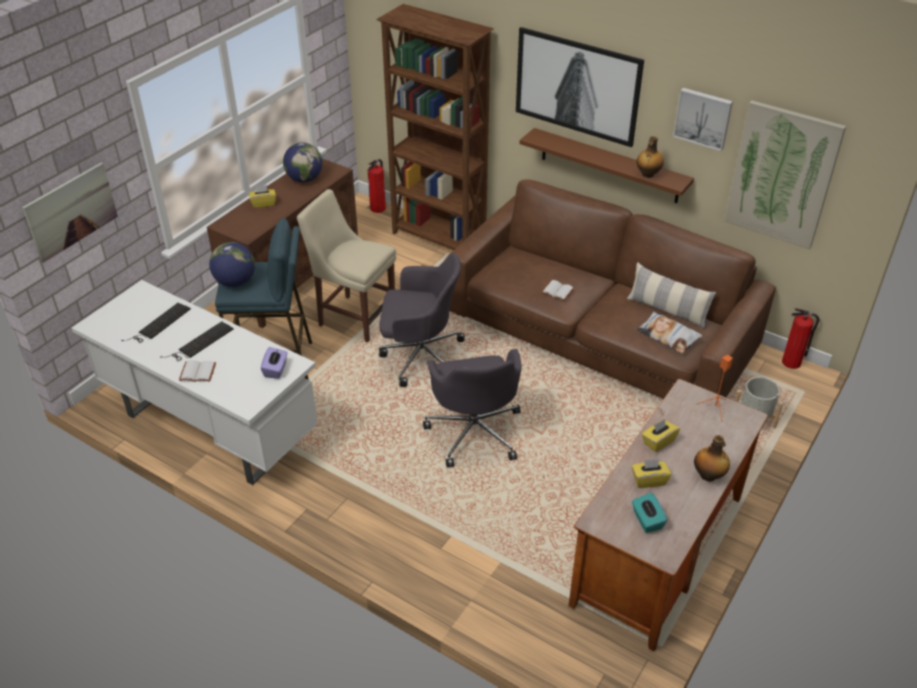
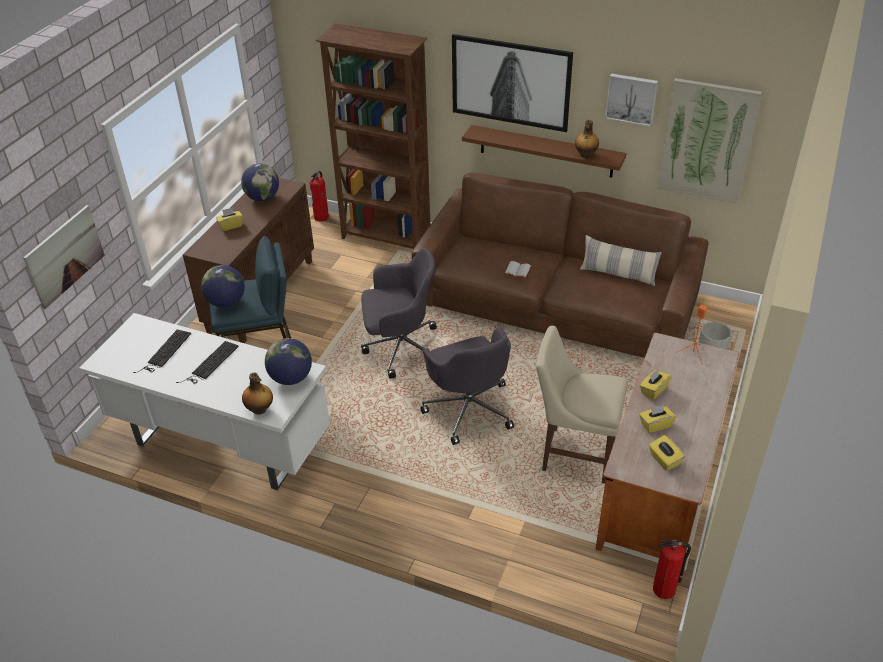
camera: 10 degrees left, 0 degrees up
(198, 371) = (217, 391): white book -> none
(276, 370) = (291, 378): purple tissue box -> globe
(354, 317) = (328, 321): beige chair -> beige chair (574, 454)
(647, 520) = (664, 460): turquoise tissue box -> yellow tissue box
(668, 336) = (626, 297): pillow -> none
(708, 476) = (705, 413): bottle -> bottle (260, 409)
(791, 362) = (728, 305): fire extinguisher -> fire extinguisher (664, 589)

